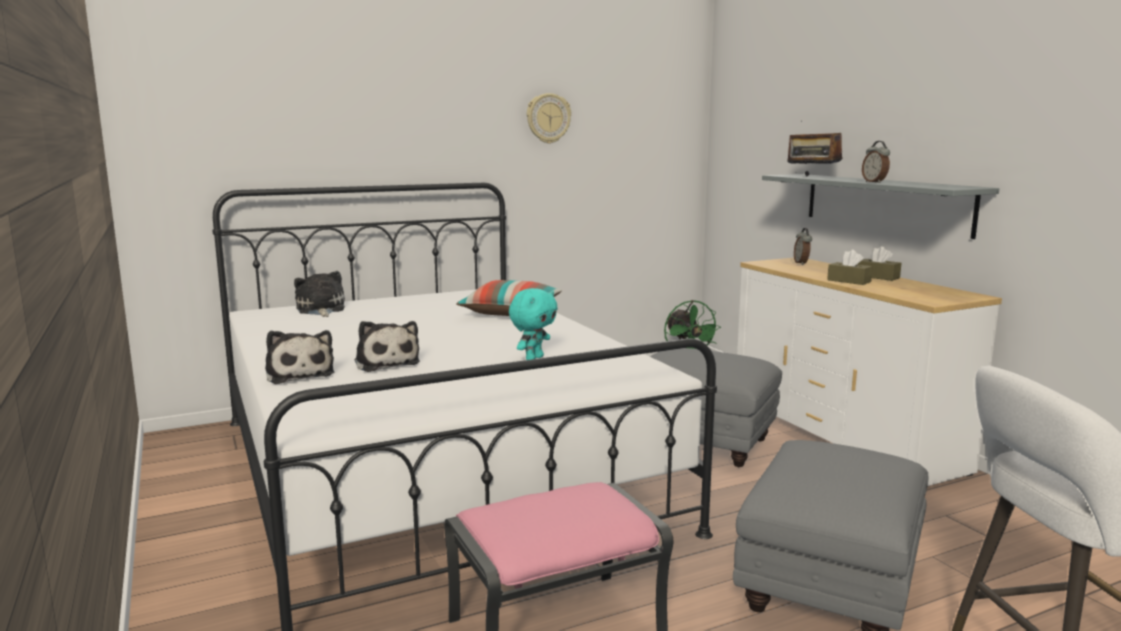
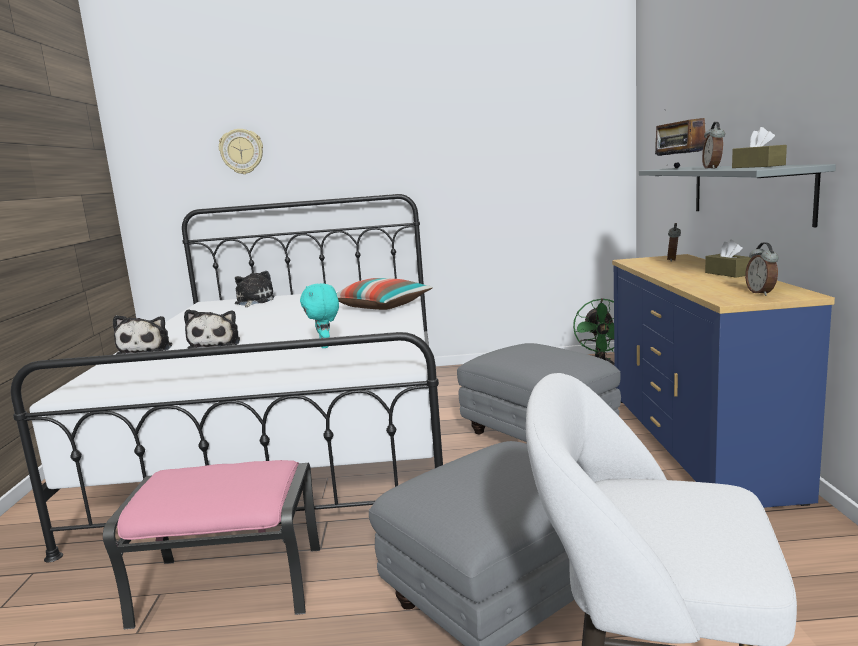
camera: 25 degrees right, 0 degrees up
(533, 358) = (325, 346): turquoise plush toy -> turquoise plush toy turned 105 degrees clockwise
(548, 118) = (459, 133): wall clock -> wall clock (241, 151)
(842, 435) = (697, 443): white dresser -> blue dresser
(849, 281) = (682, 278): brown tissue box -> brown tissue box (758, 166)
(942, 295) = (761, 293): none -> alarm clock

